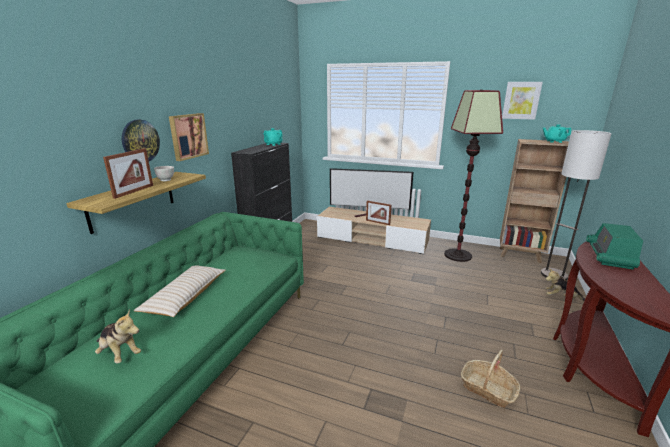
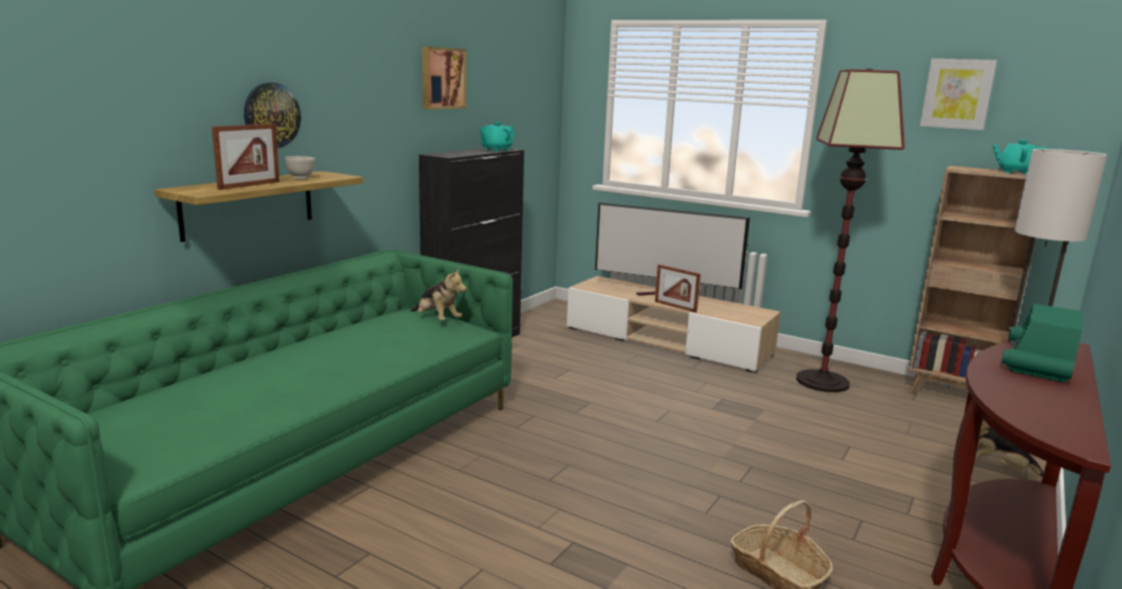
camera: 10 degrees right, 5 degrees down
(119, 353) = (190, 406): plush toy -> plush toy (437, 320)
(185, 297) = (302, 358): beige pillow -> none
(188, 136) = (348, 118): picture -> picture (442, 78)

